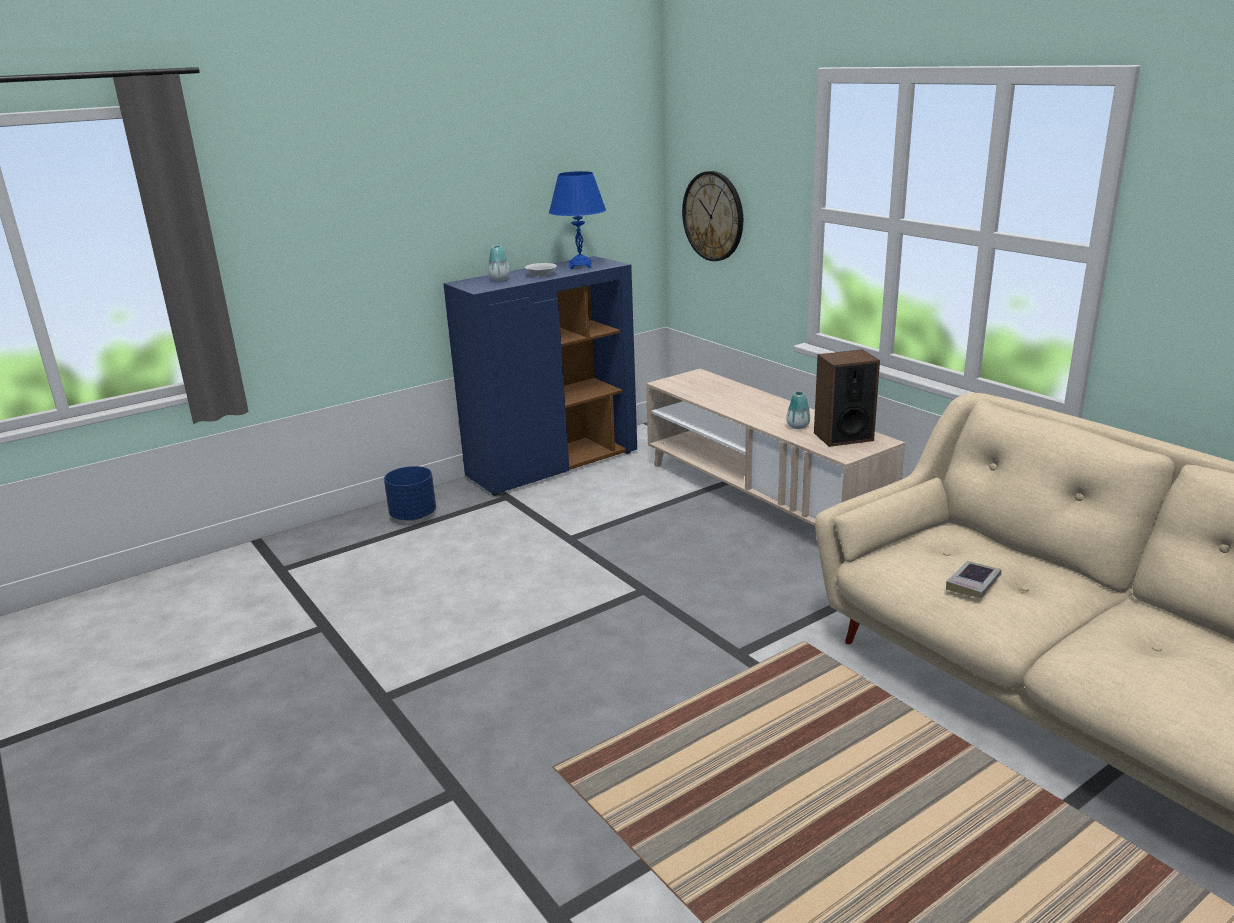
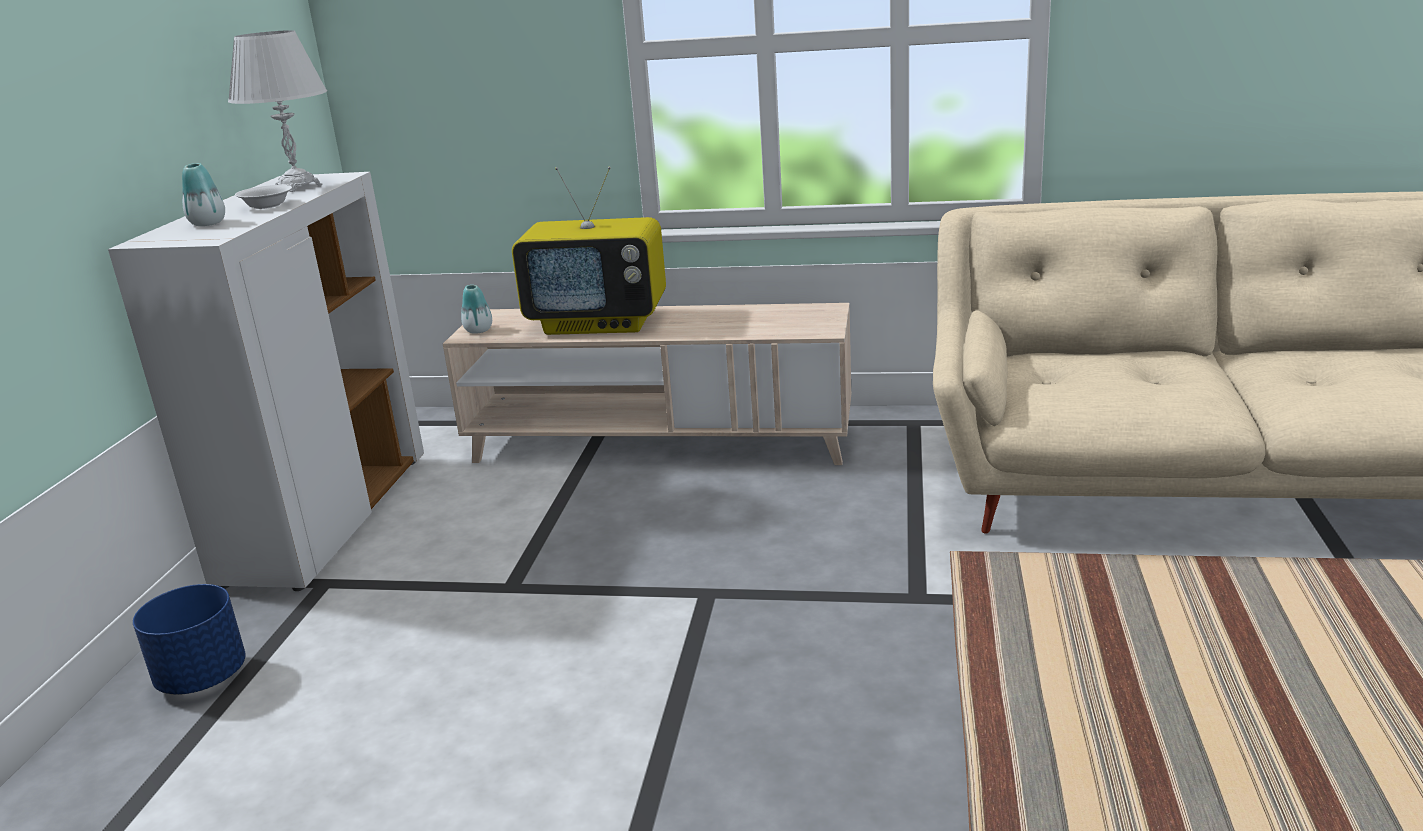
camera: 45 degrees left, 0 degrees up
(553, 465) = (327, 518): blue cabinet -> white cabinet
(580, 266) = (298, 187): blue table lamp -> white table lamp
(713, 216) = (439, 89): wall clock -> none
(738, 400) = (600, 323): none -> television
(798, 426) = (721, 324): vase -> vase (478, 330)
(843, 436) = (785, 317): speaker -> none
(973, 583) = (1141, 389): book -> none

